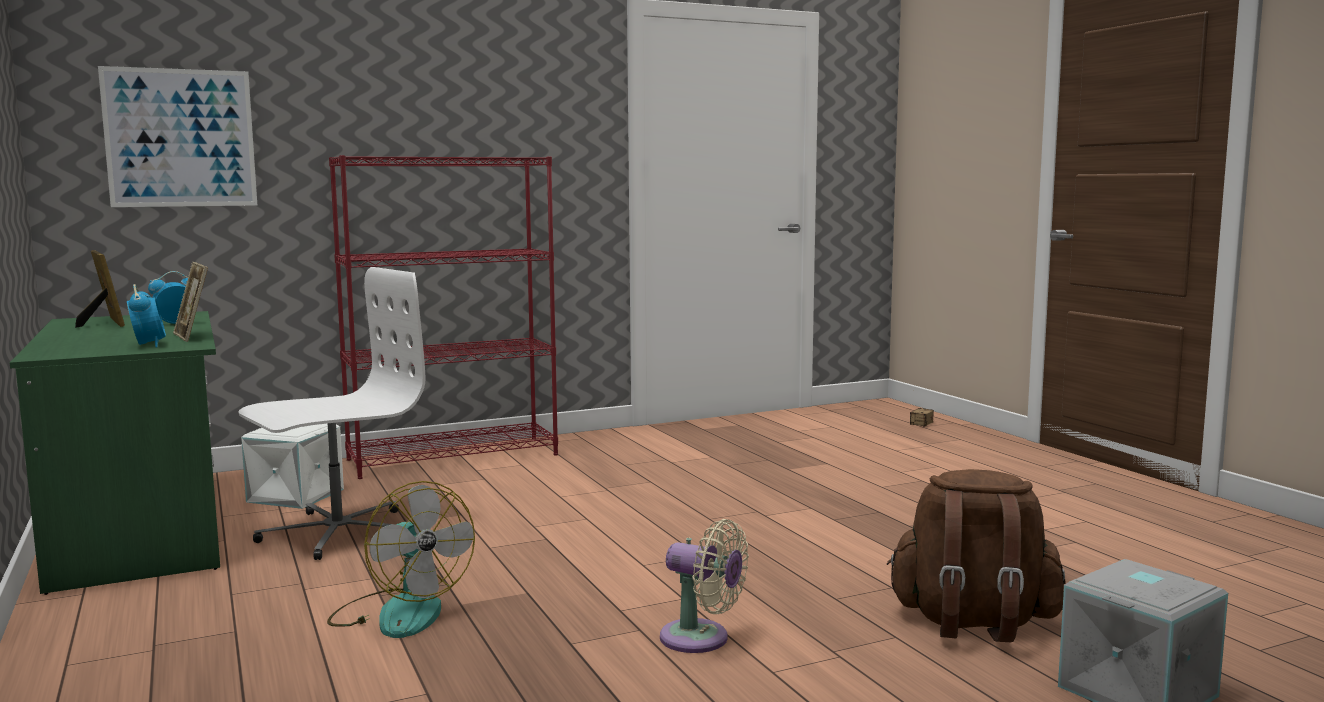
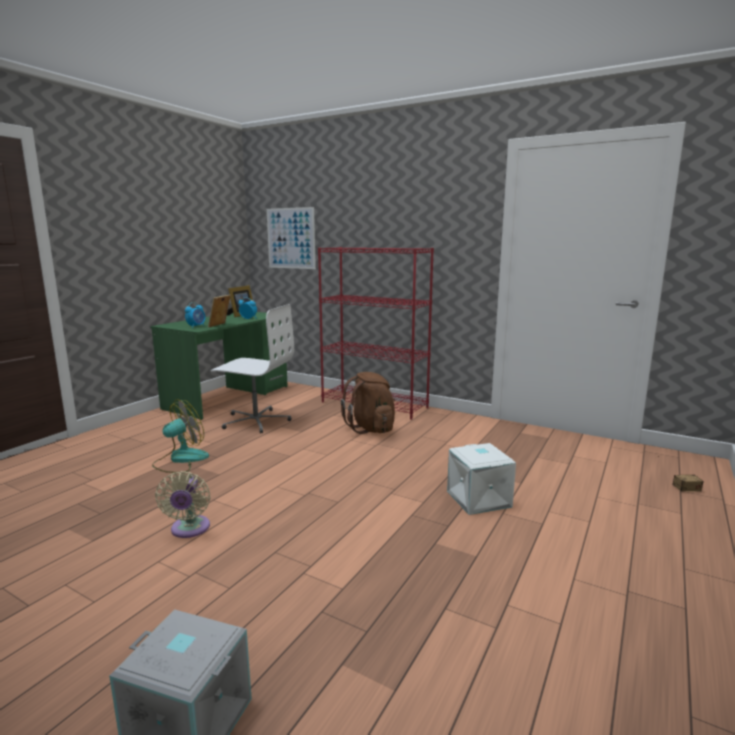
camera: 55 degrees right, 5 degrees up
(294, 496) = (288, 401): white storage box -> white storage box (477, 499)
(400, 612) = (180, 460): fan -> fan turned 150 degrees counterclockwise
(973, 623) = (272, 613): brown backpack -> brown backpack (371, 429)

